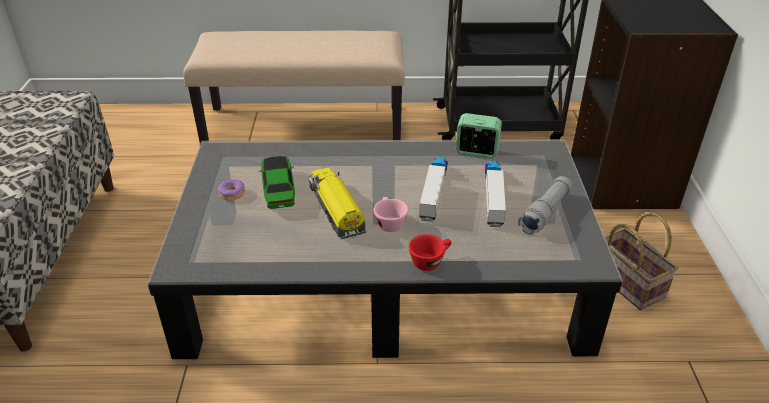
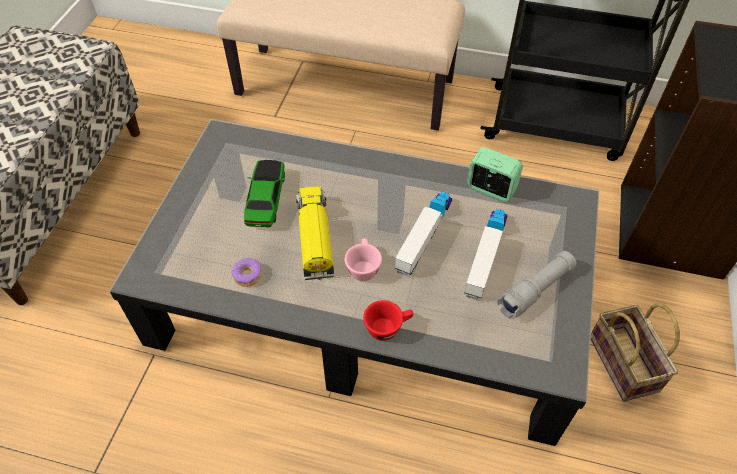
camera: 15 degrees right, 15 degrees up
(232, 194) = (219, 195): donut -> donut (247, 275)

